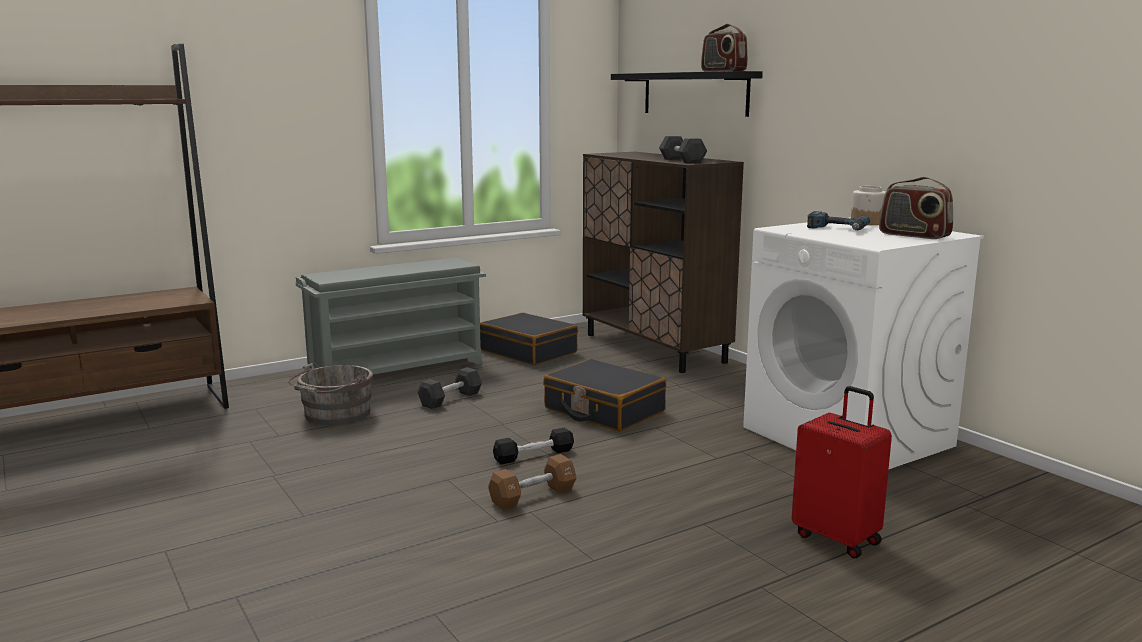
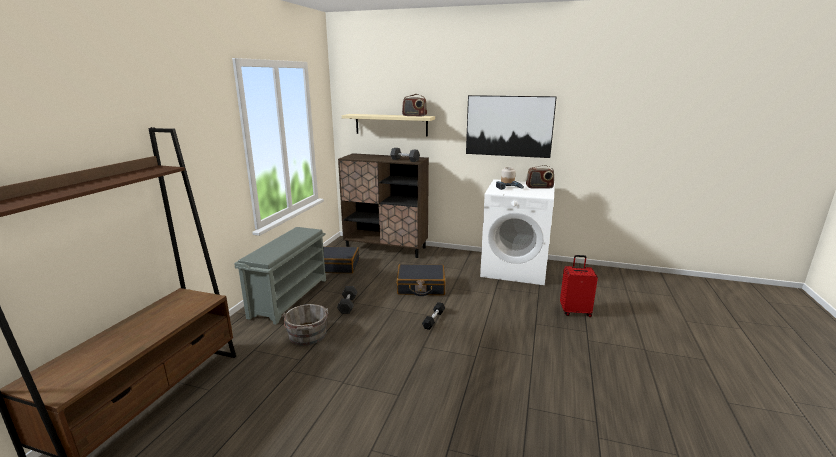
camera: 40 degrees left, 5 degrees up
(533, 496) = (467, 339): brown dumbbell -> none
(694, 93) = (391, 125): black shelf -> beige shelf
(895, 88) = (509, 126): none -> picture

